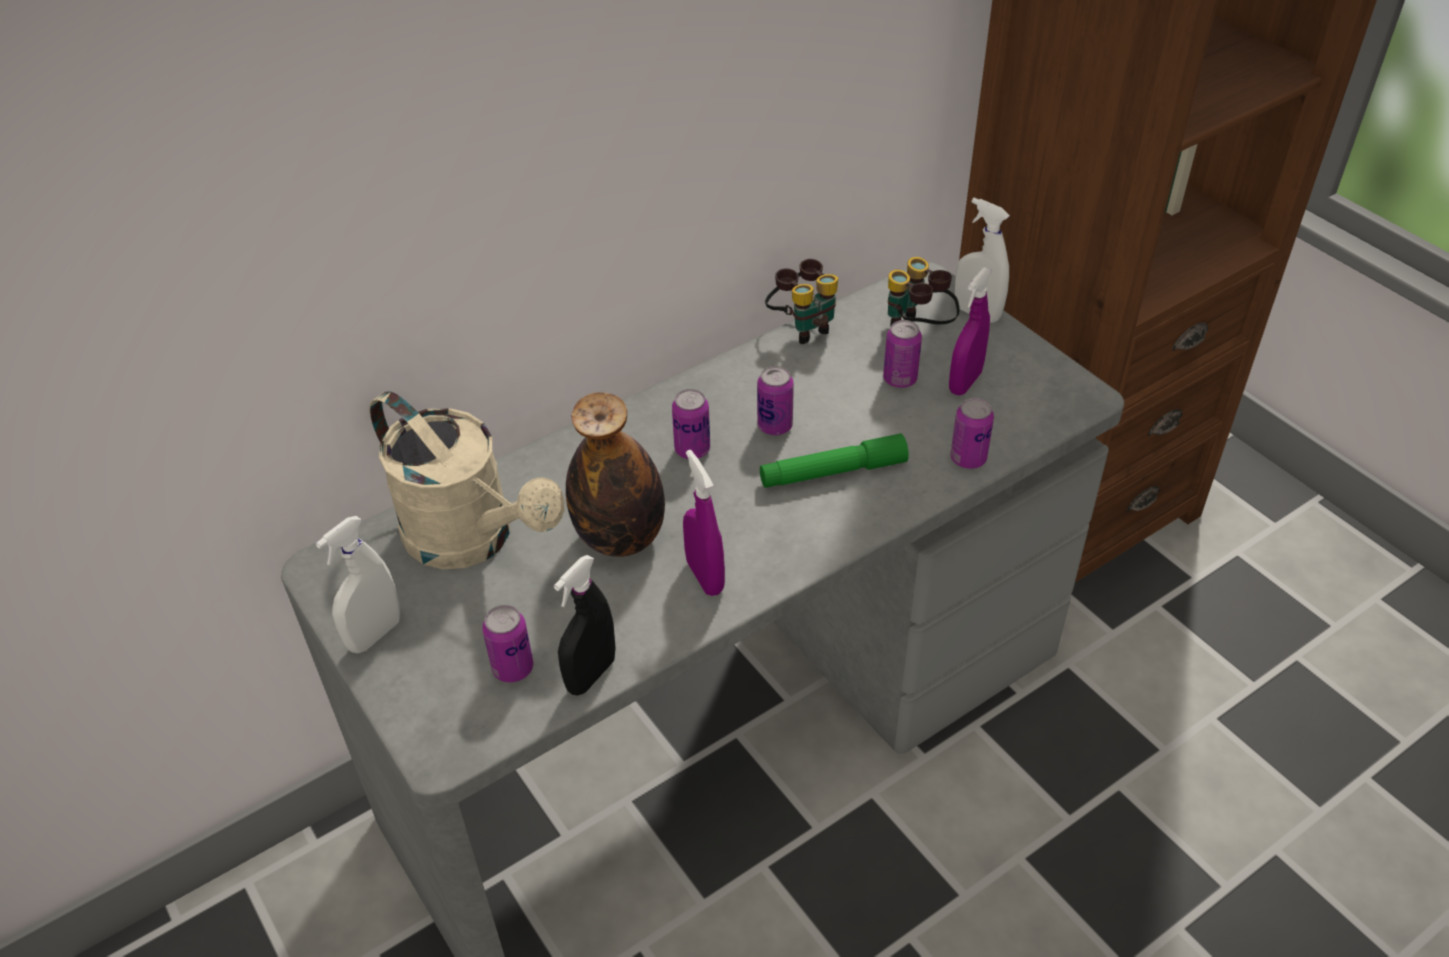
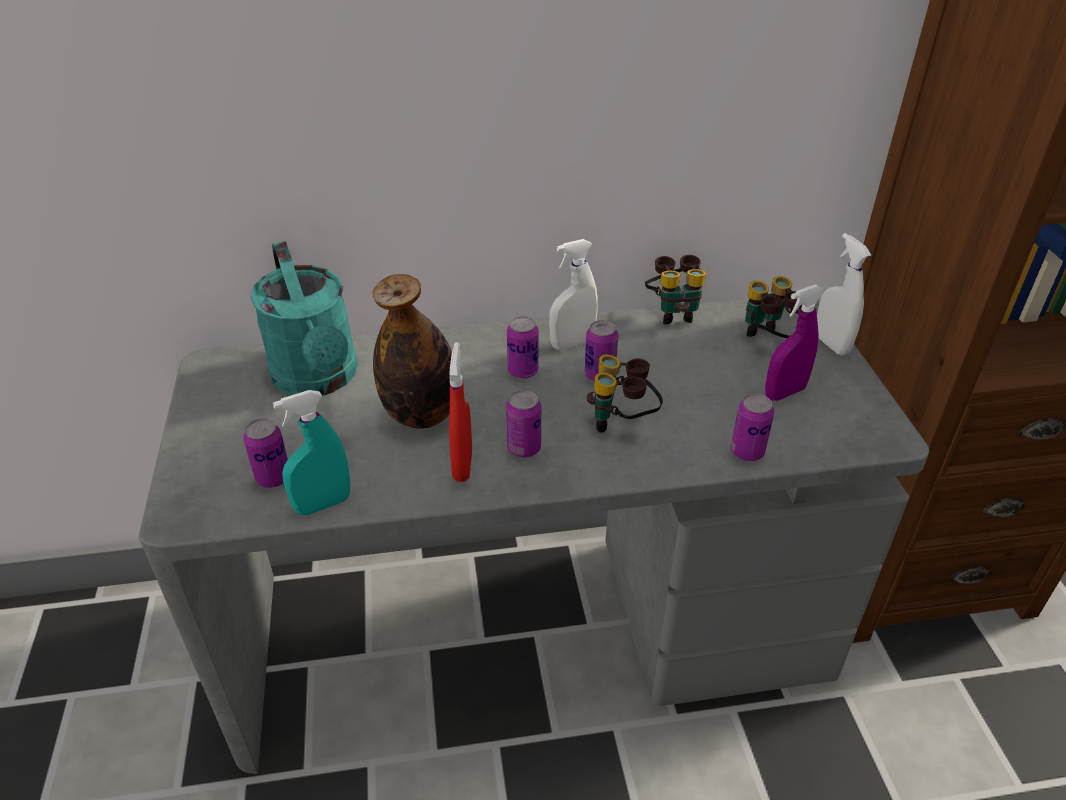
camera: 25 degrees right, 5 degrees down
(375, 635) = (203, 419): white spray bottle -> white spray bottle (572, 343)
(473, 539) = (319, 379): beige watering can -> turquoise watering can
(591, 675) = (323, 504): black spray bottle -> turquoise spray bottle
(704, 577) = (462, 465): purple spray bottle -> red spray bottle
(833, 472) = (622, 424): green flashlight -> binoculars
(900, 379) = (728, 373): can -> can (524, 448)

